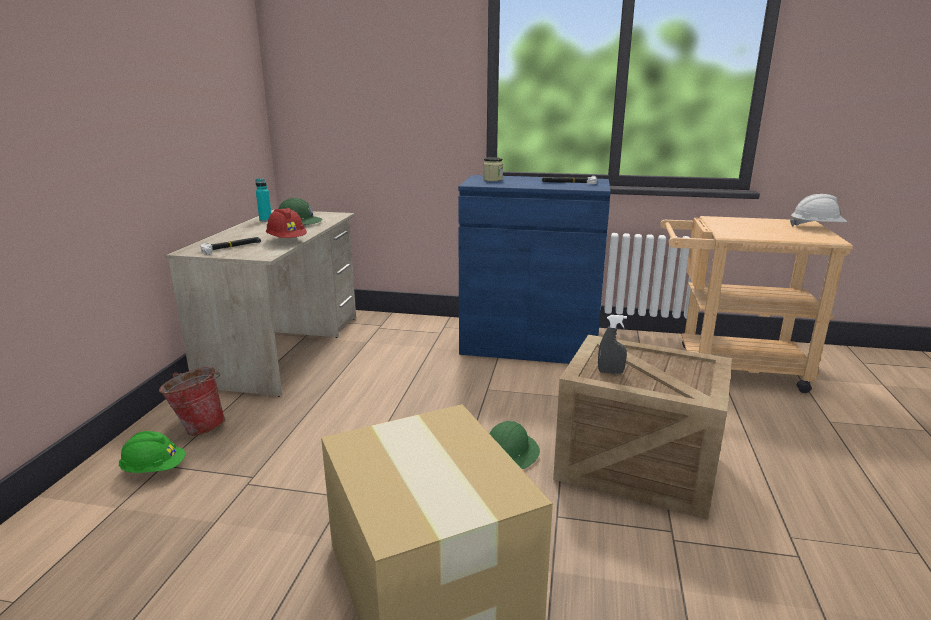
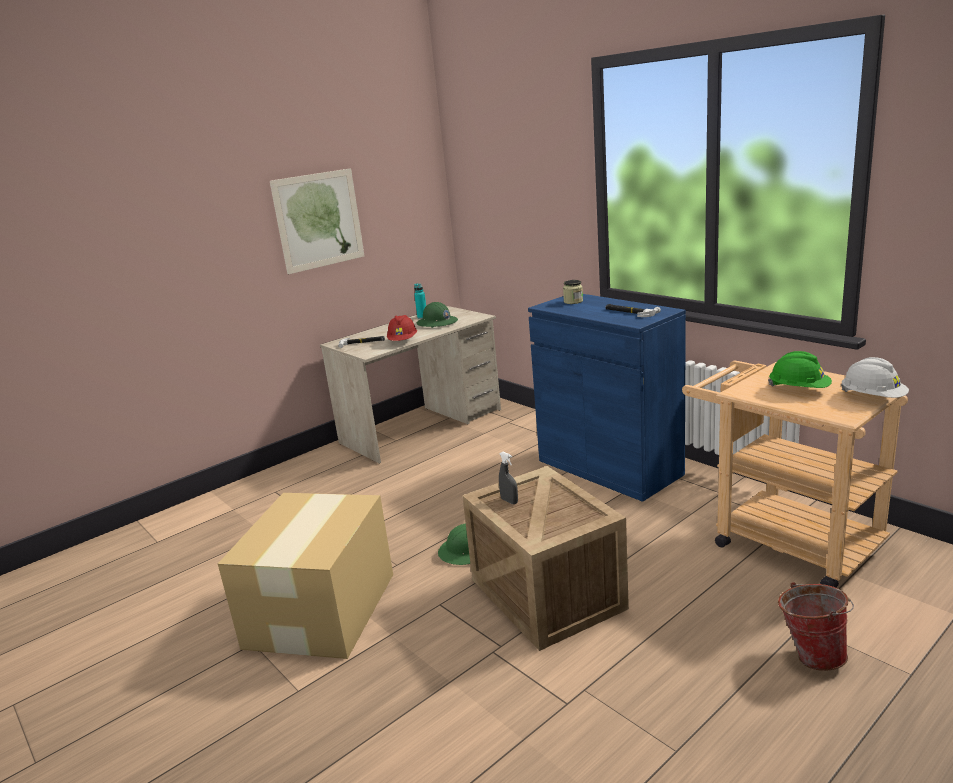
camera: 40 degrees right, 0 degrees up
(151, 82) = (319, 220): none -> picture
(154, 469) = (269, 492): green hard hat -> green hard hat (799, 390)
(199, 427) = (315, 472): bucket -> bucket (811, 654)

